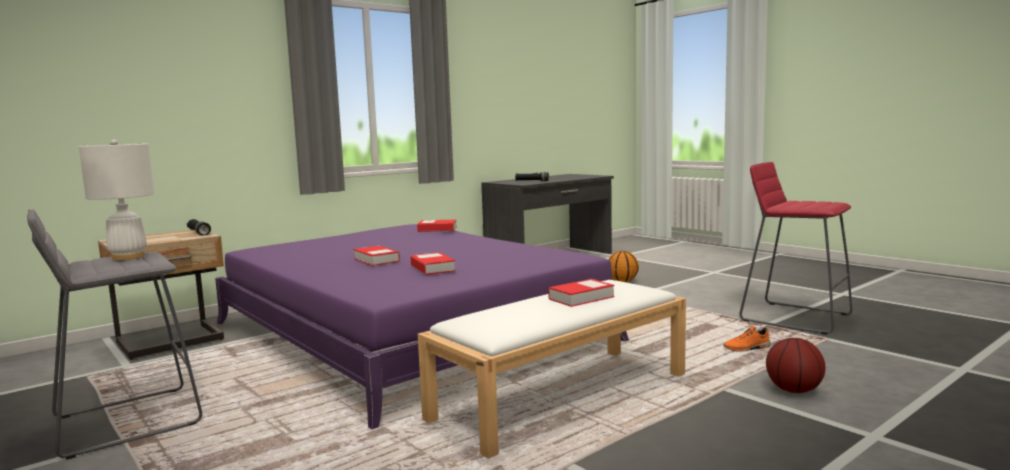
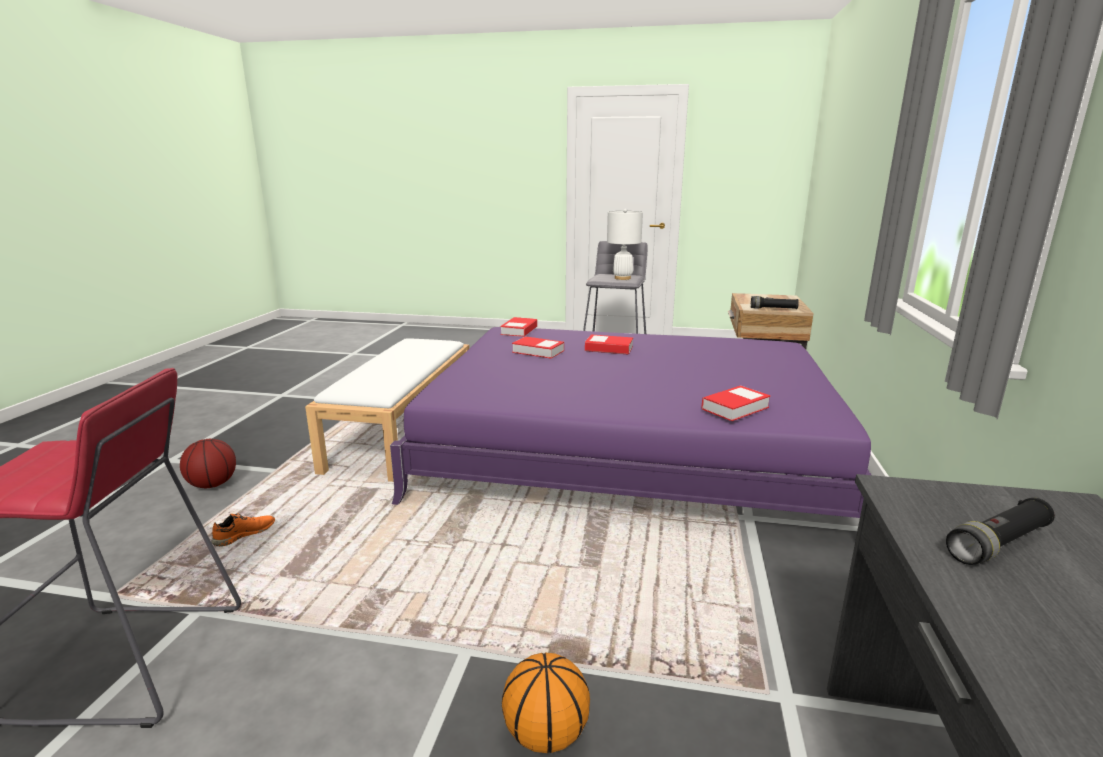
camera: 140 degrees right, 10 degrees up
(581, 298) = (388, 369): book -> book (519, 331)

